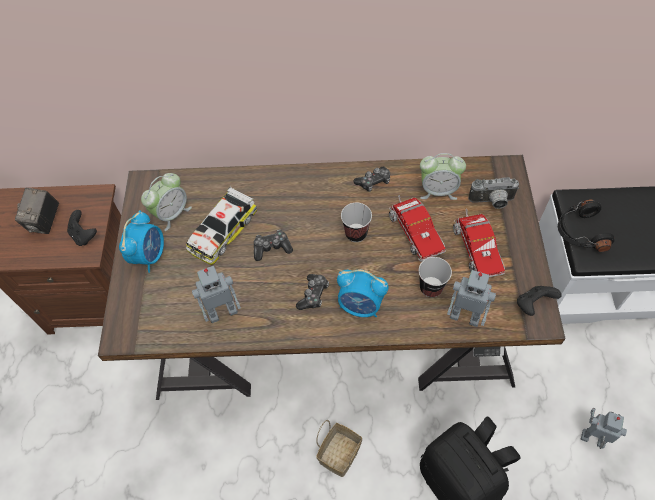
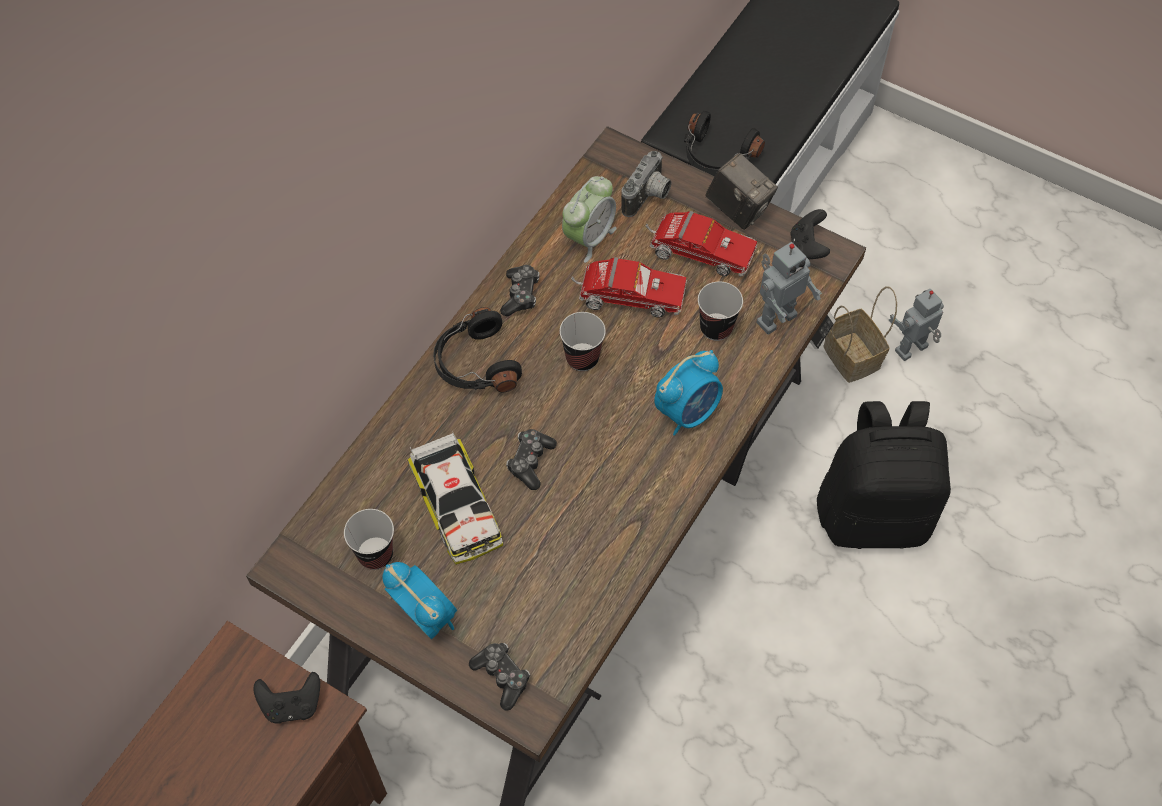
camera: 60 degrees left, 0 degrees up
(45, 221) = (217, 751): camera -> camera (738, 209)
(171, 213) = (375, 554): alarm clock -> cup
(222, 311) = (582, 568): toy robot -> none
(313, 295) = (635, 453): game controller -> game controller (502, 676)
(314, 188) = (475, 364): none -> black headphones
(339, 456) = (757, 630): basket -> basket (853, 358)

